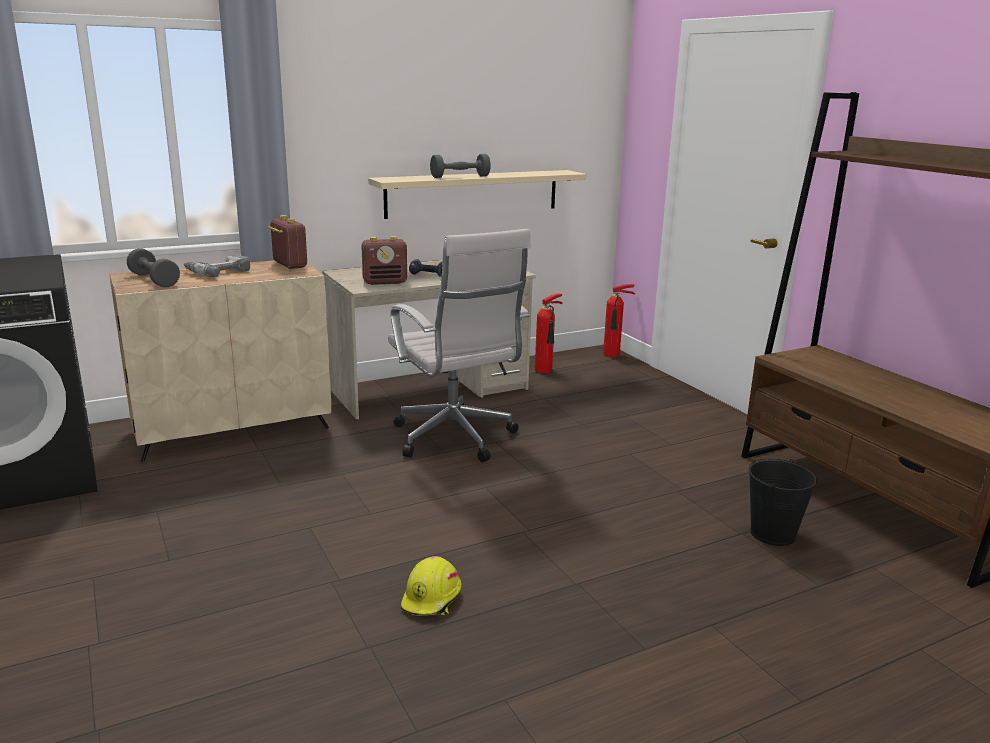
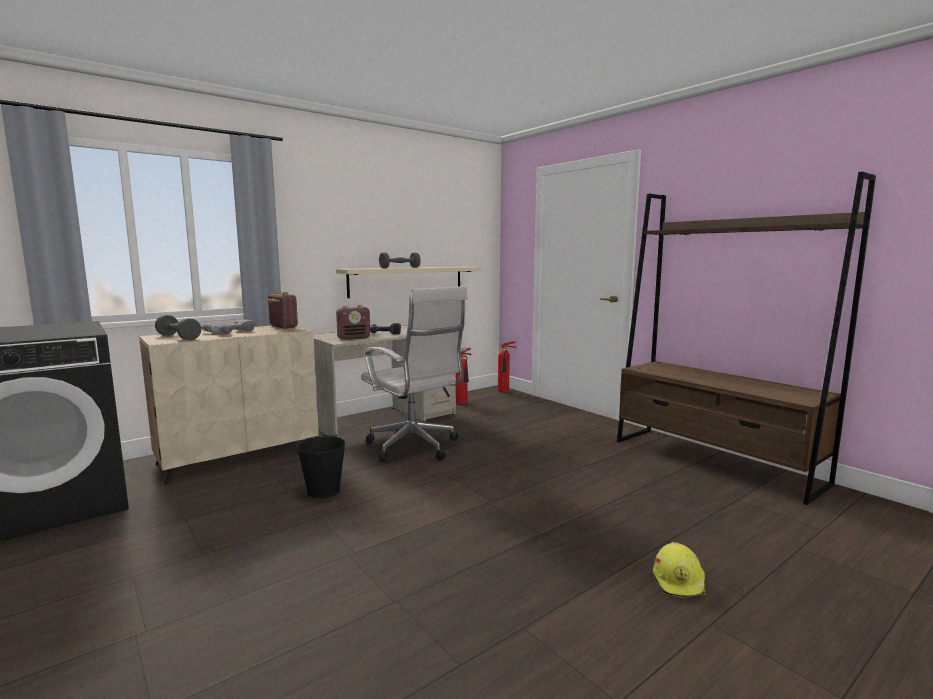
camera: 10 degrees left, 10 degrees down
(432, 599) = (436, 557): yellow hard hat -> yellow hard hat (679, 581)
(773, 534) = (662, 485): black bucket -> black bucket (324, 490)

